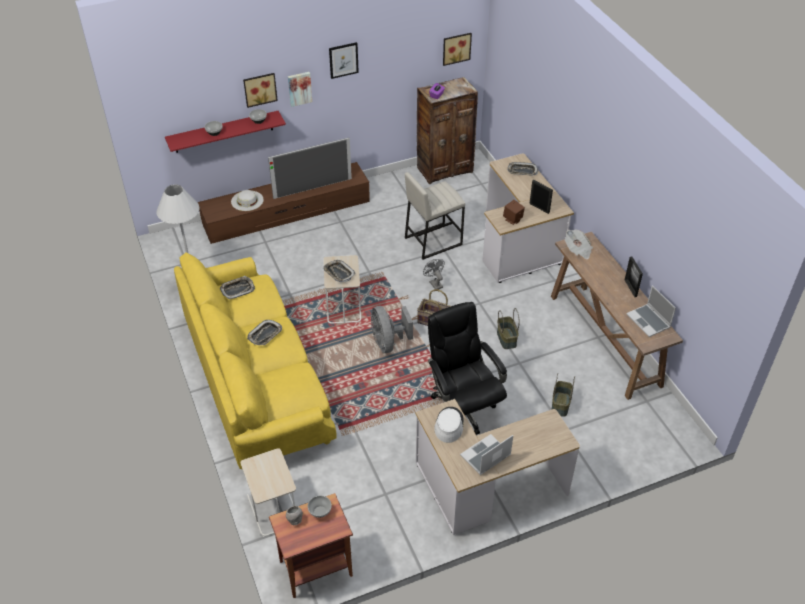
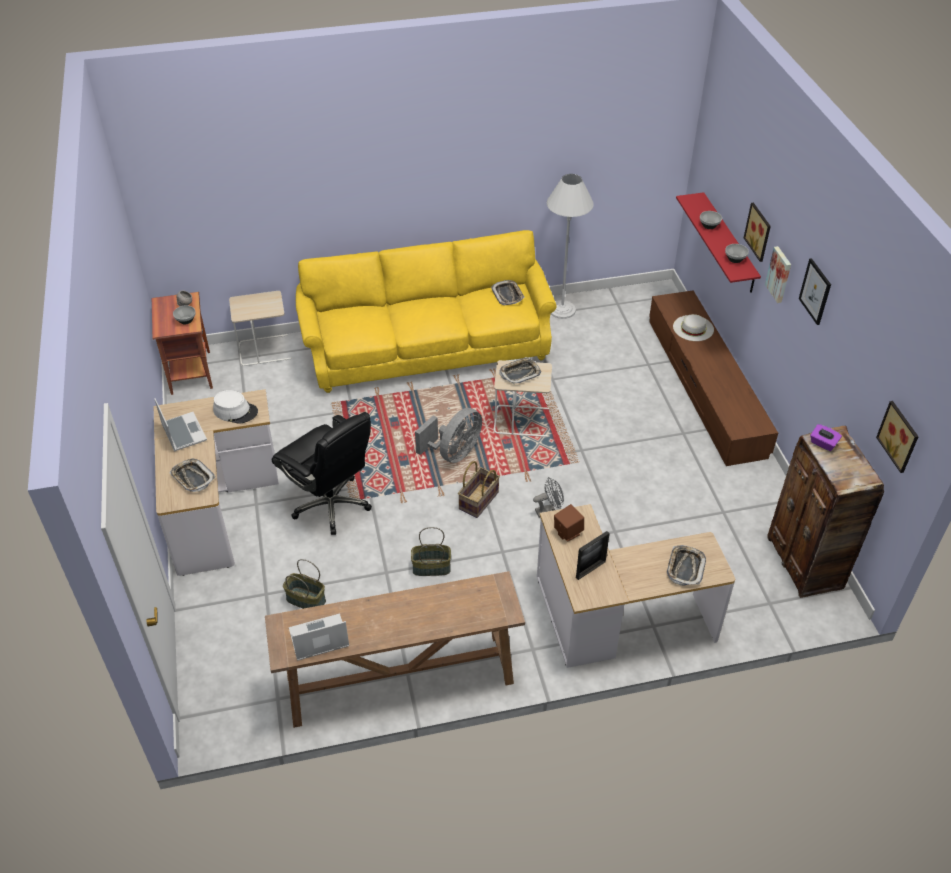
camera: 100 degrees right, 0 degrees up
(265, 335) = (433, 311): tray -> tray (192, 478)
(312, 188) = (716, 385): television -> none
(388, 342) = (454, 453): grey fan -> grey fan turned 135 degrees clockwise
(433, 241) = (635, 522): beige stool -> none
(462, 411) = (330, 503): black office chair -> black office chair turned 60 degrees clockwise
(578, 250) = (485, 593): newspaper -> none
(630, 288) = (389, 636): picture frame -> none

